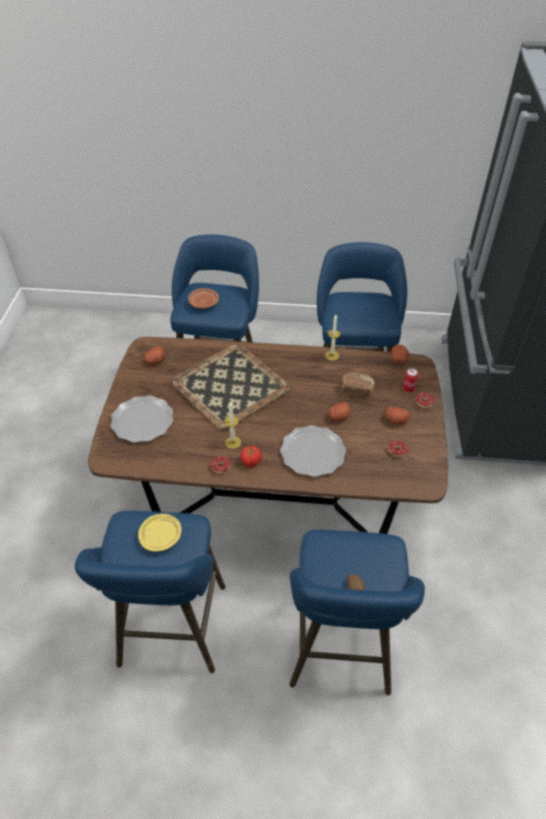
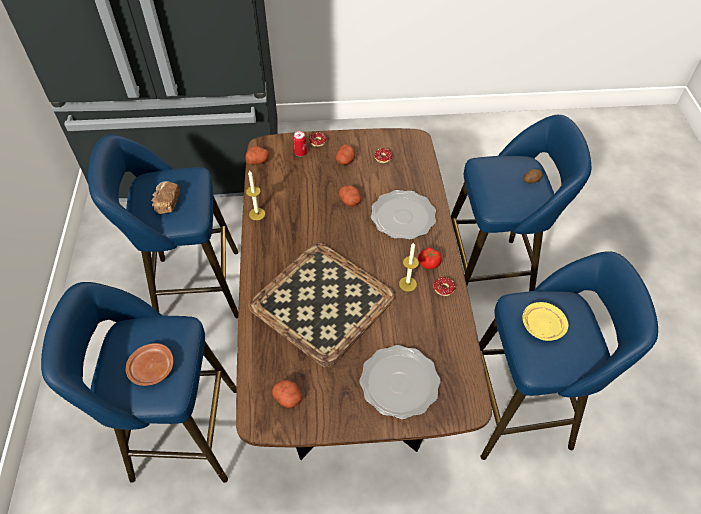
camera: 100 degrees left, 5 degrees up
(357, 390) = (308, 190): bread -> bread (167, 203)

